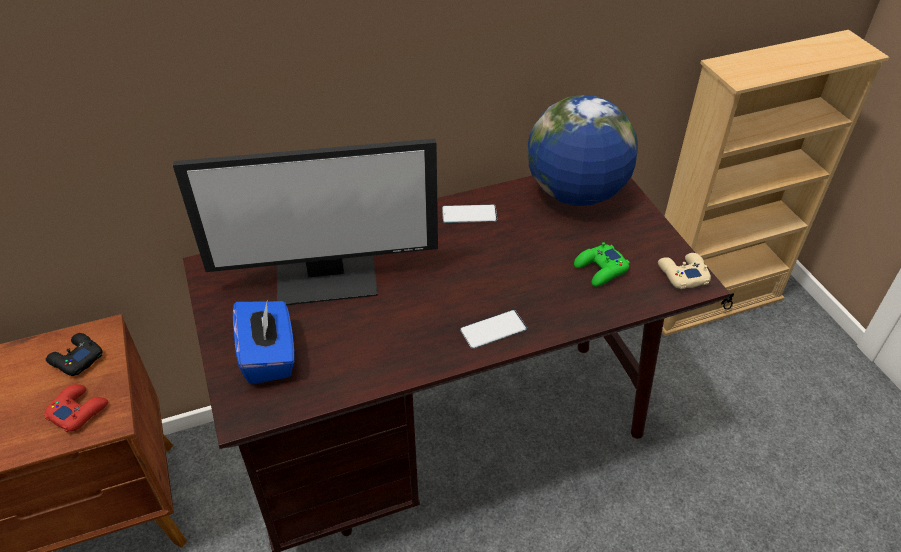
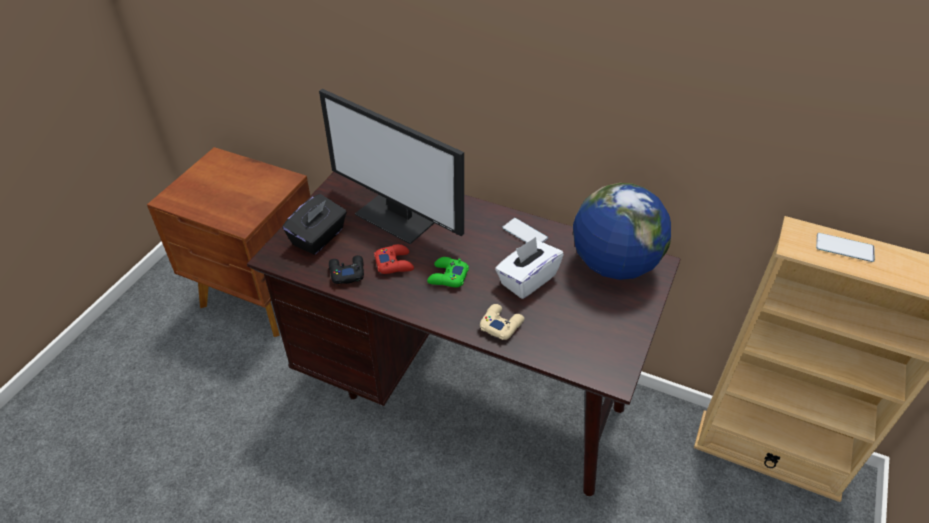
camera: 45 degrees right, 0 degrees up
(76, 359) = (263, 185): black game controller -> black game controller (347, 272)
(78, 411) = (236, 211): red game controller -> red game controller (394, 263)
(269, 356) = (319, 237): blue tissue box -> black tissue box
(493, 329) = (445, 308): phone -> phone (844, 248)
(527, 253) = (527, 280): none -> white tissue box
(600, 270) = (560, 322): green game controller -> green game controller (447, 277)
(682, 274) = (612, 365): beige game controller -> beige game controller (501, 324)

